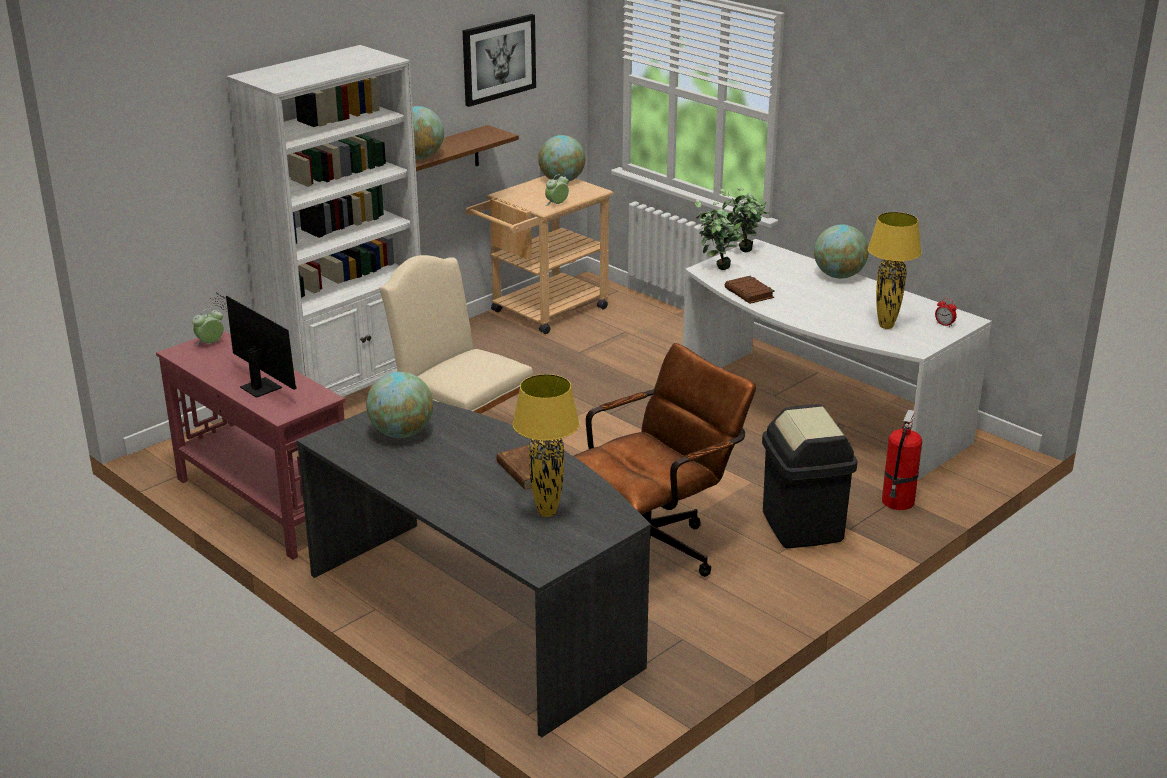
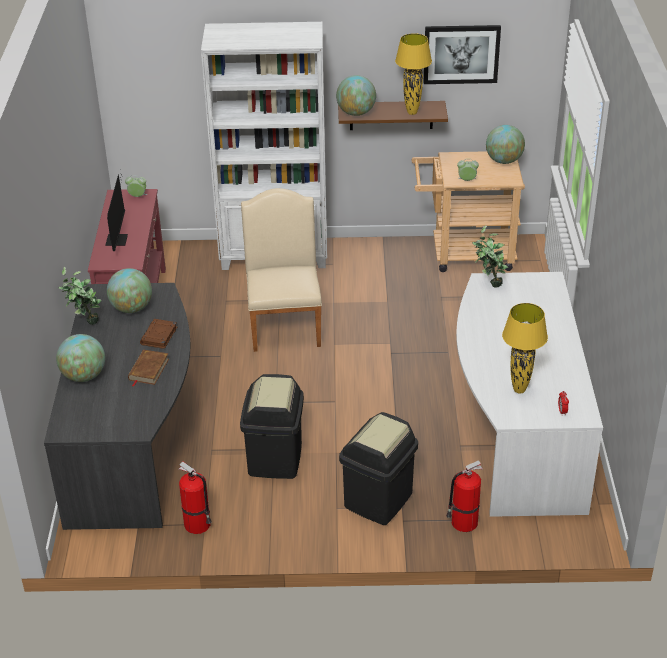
camera: 45 degrees right, 10 degrees up
(547, 513) = (116, 401): yellow table lamp -> yellow table lamp (412, 112)
(654, 548) = (275, 459): brown office chair -> black trash can
(677, 643) = (198, 524): none -> fire extinguisher
(742, 253) = (530, 279): potted plant -> potted plant (85, 323)
(749, 293) = (477, 315): brown book -> brown book (159, 336)
(839, 276) = (562, 332): globe -> globe (84, 376)

